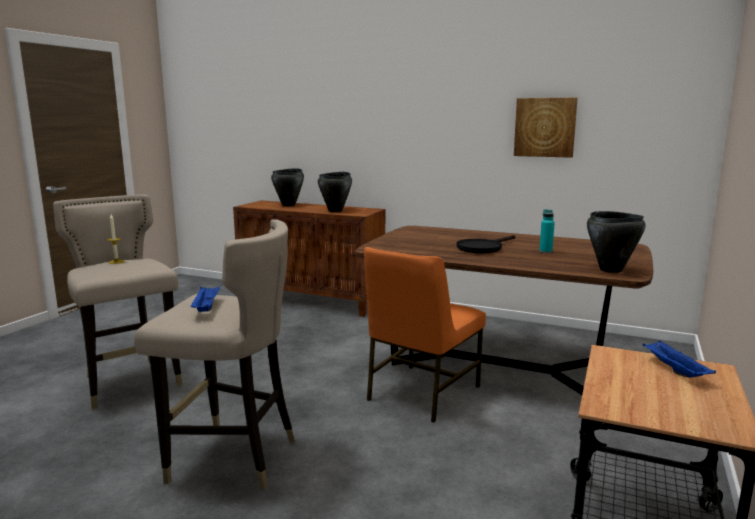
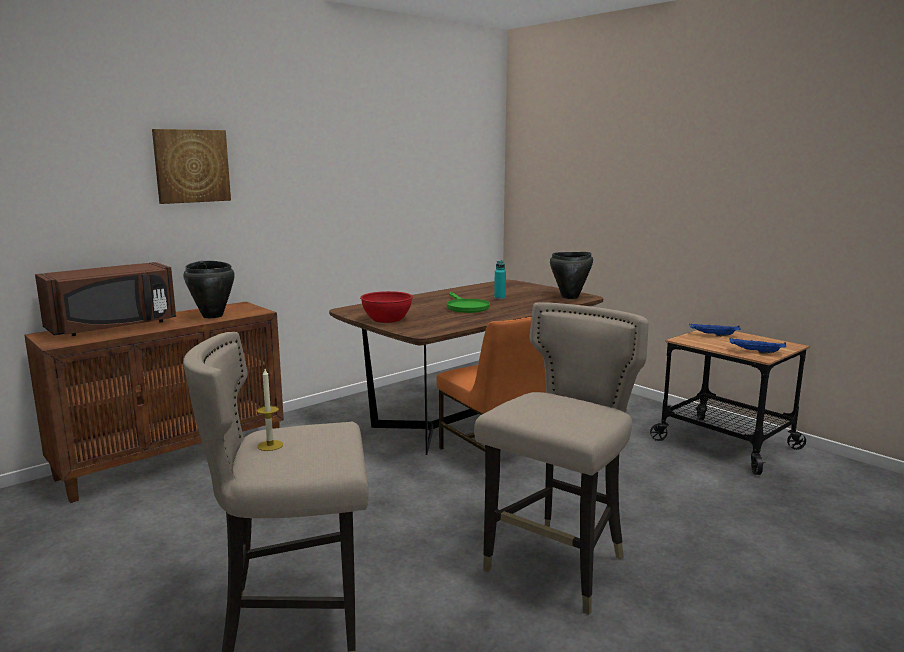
camera: 65 degrees left, 0 degrees up
(206, 307) = (557, 410): blue tray -> blue tray (755, 352)
(289, 205) = (113, 327): black cooking pot -> brown microwave
(400, 238) = (387, 319): none -> red bowl
(483, 248) = (465, 307): black frying pan -> green frying pan
(545, 127) = (396, 187): picture -> picture (191, 166)

